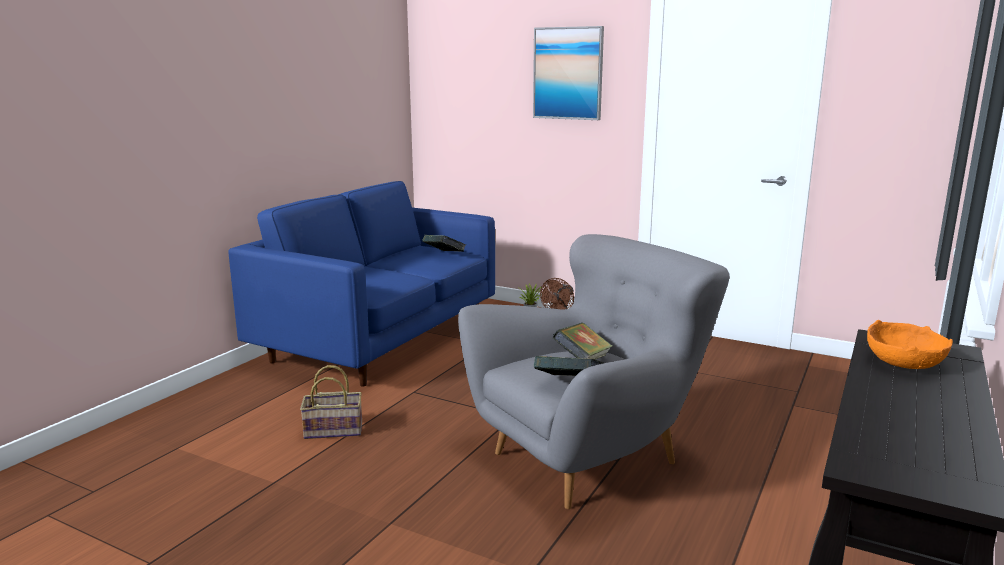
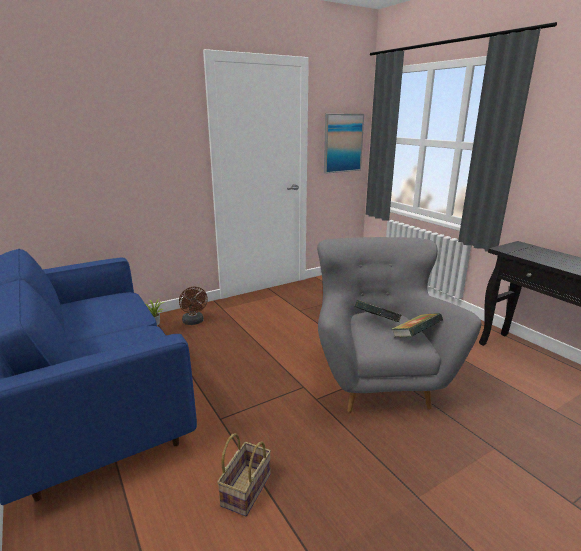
camera: 60 degrees left, 5 degrees up
(444, 255) = (109, 303): book -> none
(568, 73) = (145, 126): picture -> picture (342, 143)
(904, 363) = (536, 255): orange bowl -> none

